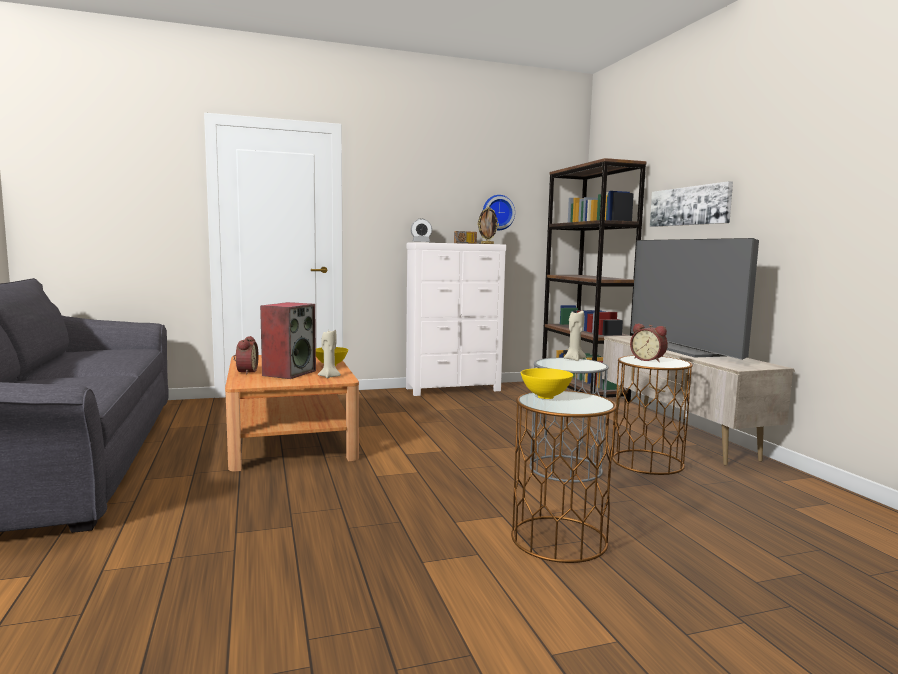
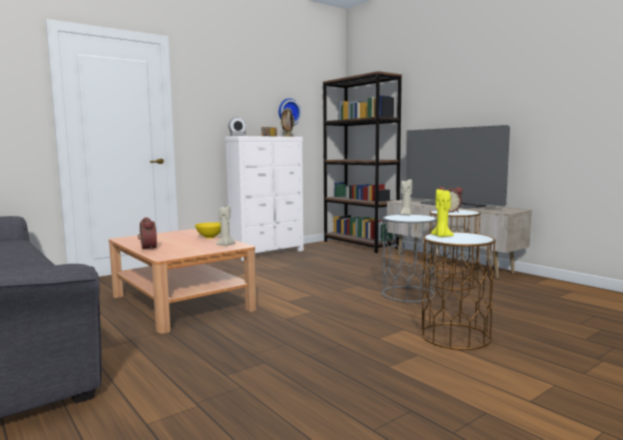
camera: 20 degrees left, 0 degrees up
(289, 373) = (187, 246): speaker -> none
(545, 397) = (441, 236): yellow bowl -> yellow candle
(689, 206) = (440, 106): picture -> none

